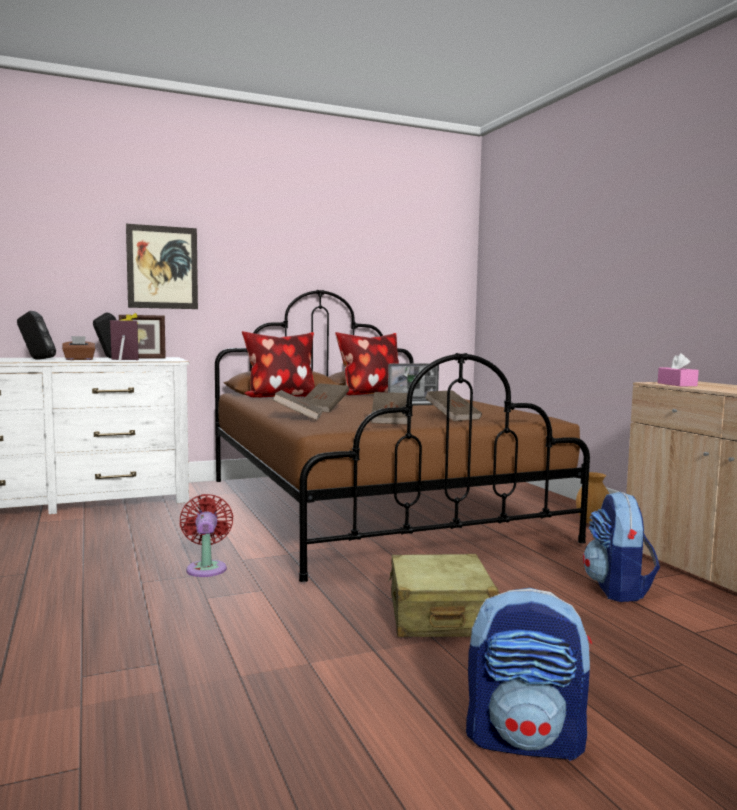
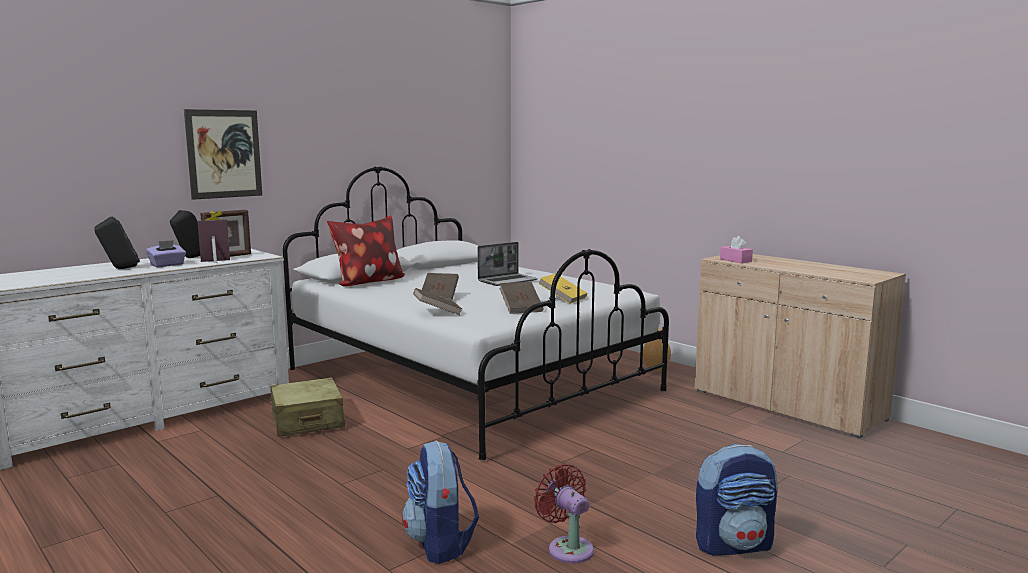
camera: 20 degrees left, 5 degrees up
(79, 359) = (167, 265): brown tissue box -> purple tissue box
(206, 568) = (385, 461): red fan -> red fan (568, 548)
(370, 394) = (444, 270): pillow -> none
(372, 508) = (470, 380): brown bed -> white bed
(439, 616) = (610, 469): beige suitcase -> beige suitcase (307, 421)
(453, 418) = (562, 299): brown book -> yellow book
(617, 590) = (714, 427): backpack -> backpack (440, 544)

